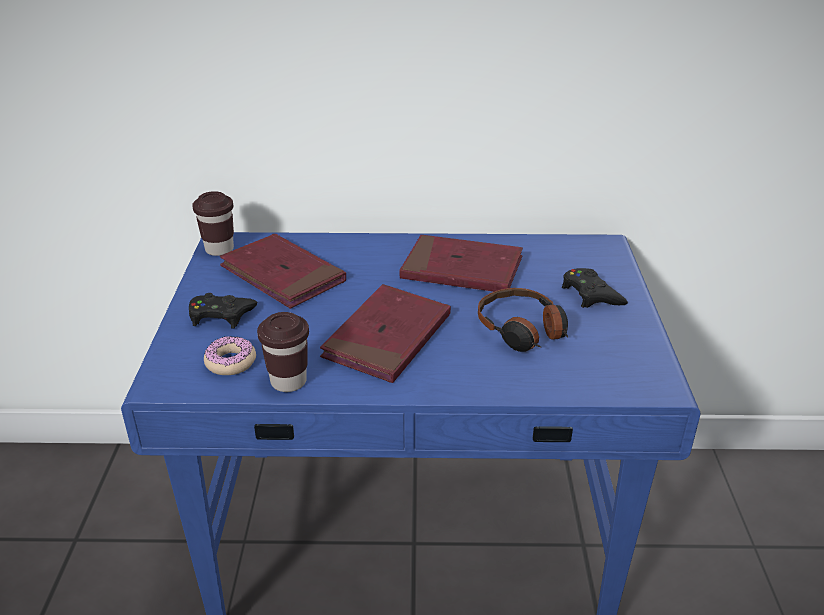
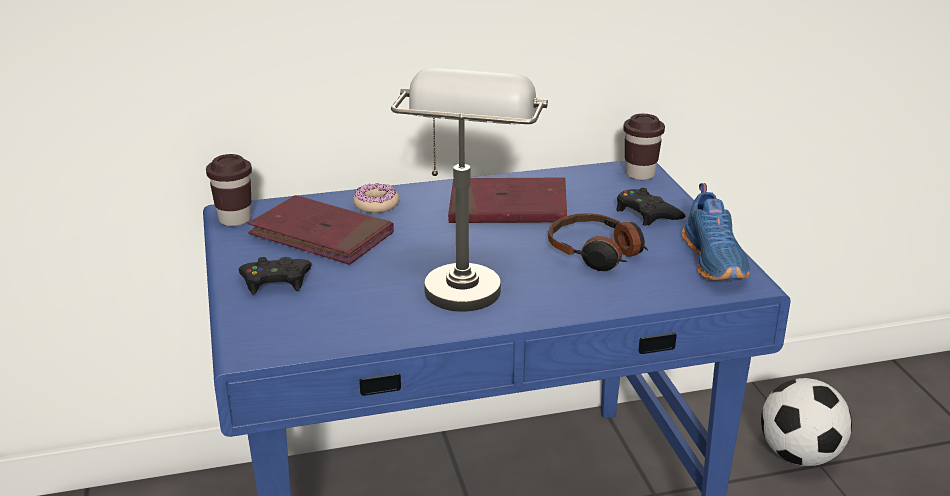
camera: 15 degrees left, 5 degrees down
(230, 362) = (313, 322): donut -> donut (376, 205)
(288, 381) = (386, 330): brown cup -> brown cup (640, 174)
(387, 337) = (466, 277): red book -> grey table lamp
(638, 356) = (715, 260): none -> blue shoe
(736, 532) = (799, 455): none -> football

